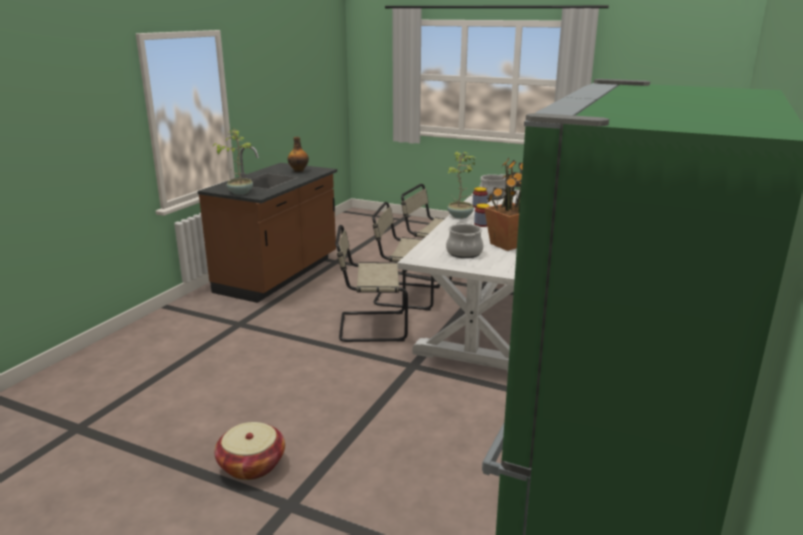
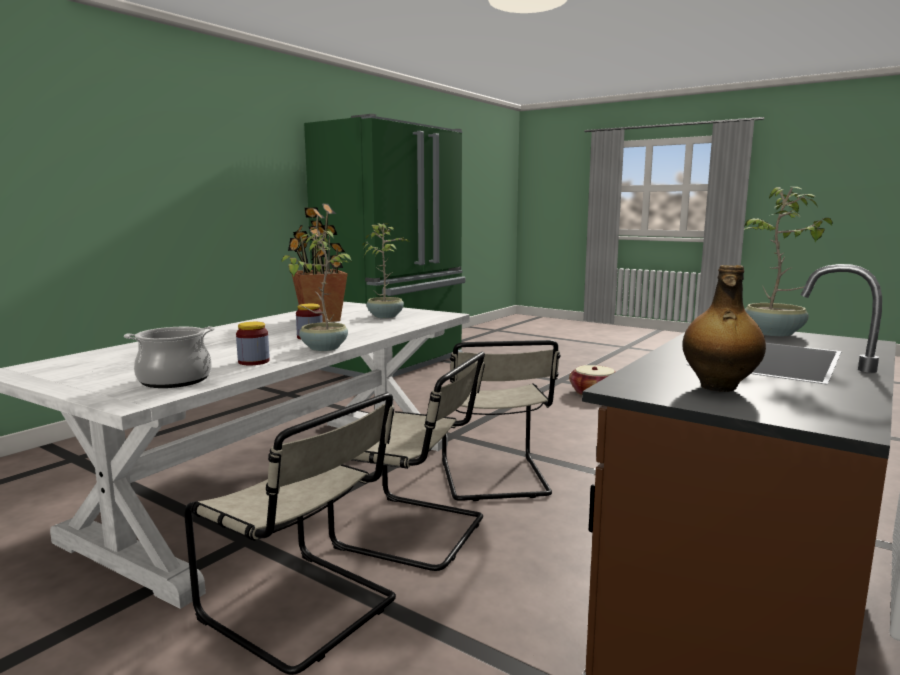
camera: 170 degrees left, 10 degrees down
(370, 327) = (495, 480): beige chair -> beige chair turned 75 degrees clockwise
(464, 253) = (385, 316): cooking pot -> potted plant

